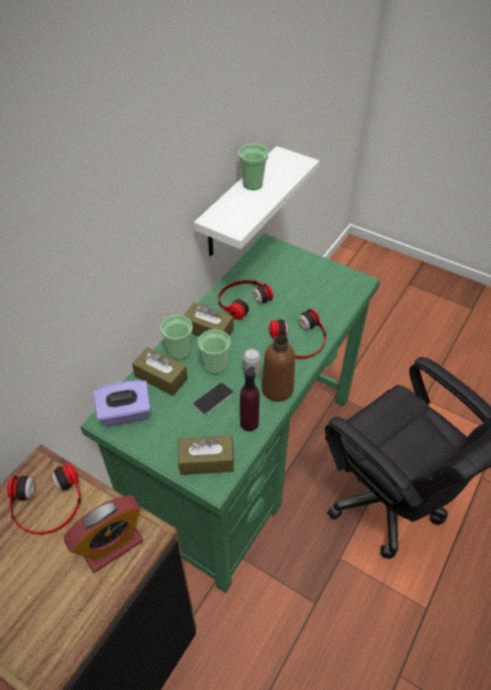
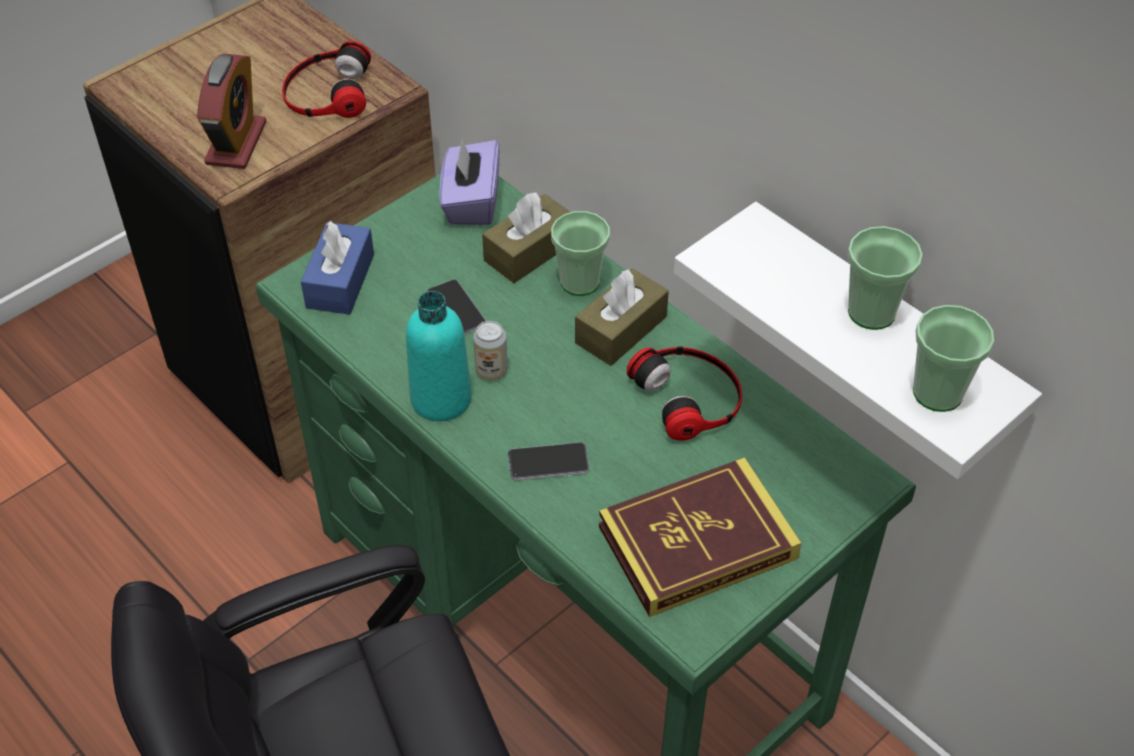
camera: 105 degrees right, 0 degrees up
(111, 545) = (236, 143): alarm clock -> alarm clock turned 150 degrees counterclockwise
(206, 461) = (340, 281): brown tissue box -> blue tissue box
(215, 366) = (528, 324): cup -> cup (937, 393)
(249, 423) = (386, 345): purple bottle -> none
(277, 389) = (441, 399): brown bottle -> turquoise bottle
(299, 340) = (548, 462): headphones -> phone
(319, 286) = (697, 542): none -> book

